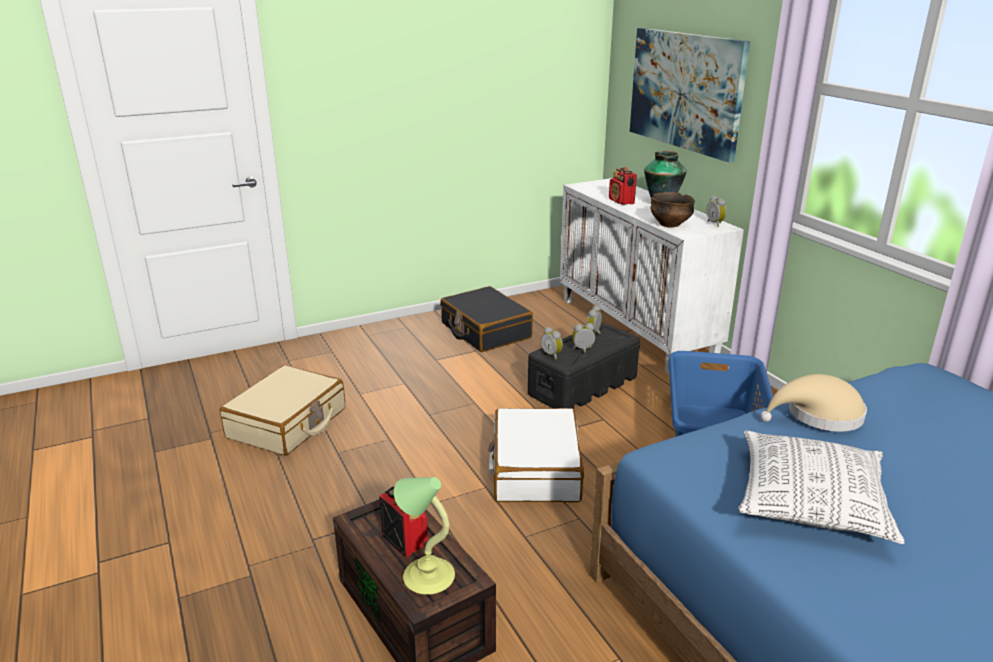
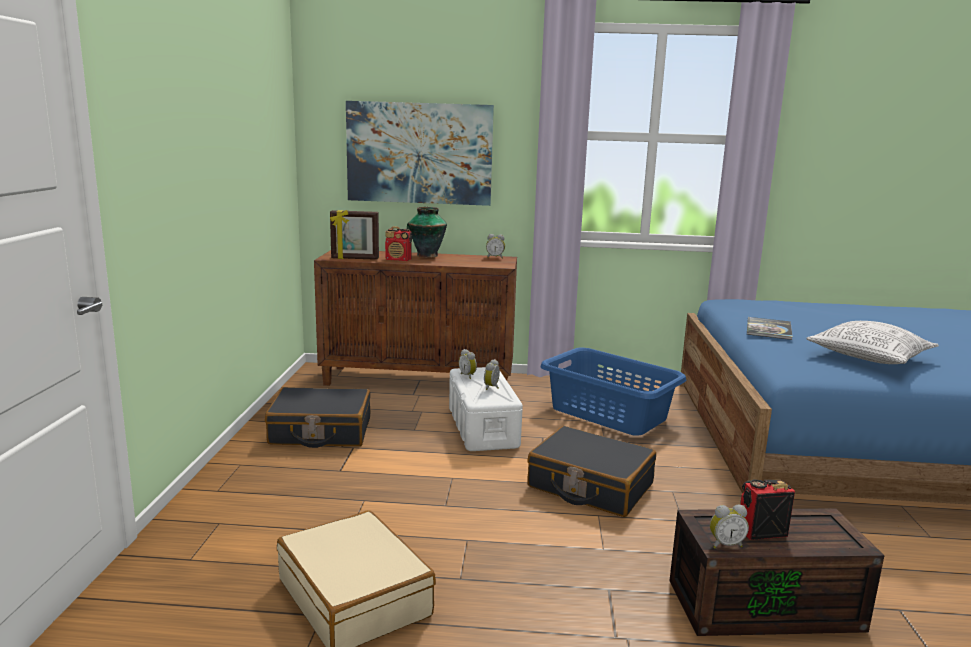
camera: 60 degrees left, 10 degrees down
(427, 576) = (820, 533): table lamp -> none
(535, 469) = (590, 486): white suitcase -> black suitcase
(552, 355) = (486, 399): alarm clock -> alarm clock (725, 544)
(582, 386) = (483, 427): black storage box -> white storage box
(594, 191) = (355, 259): none -> picture frame
(636, 329) = (419, 380): white cabinet -> brown cabinet
(670, 224) = (476, 264): bowl -> none
(818, 415) = (768, 329): beige hat -> book

